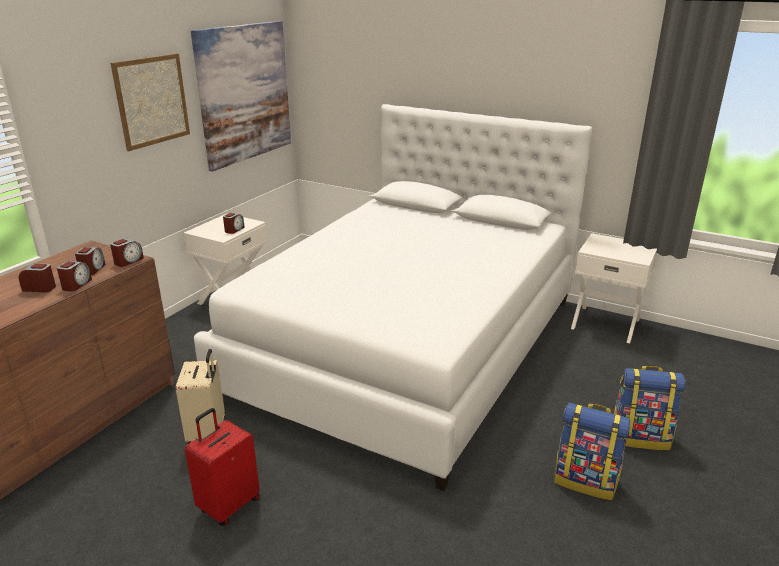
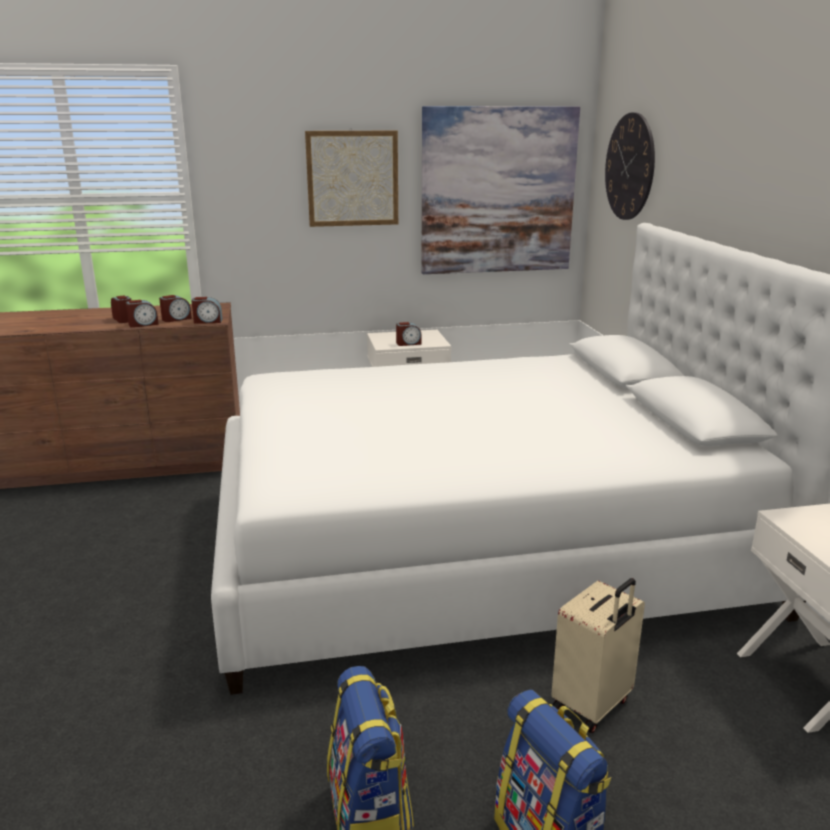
camera: 50 degrees right, 5 degrees down
(208, 434) = (188, 519): beige suitcase -> beige suitcase (593, 705)
(228, 505) = (99, 576): red suitcase -> none
(345, 65) = (629, 167): none -> wall clock

